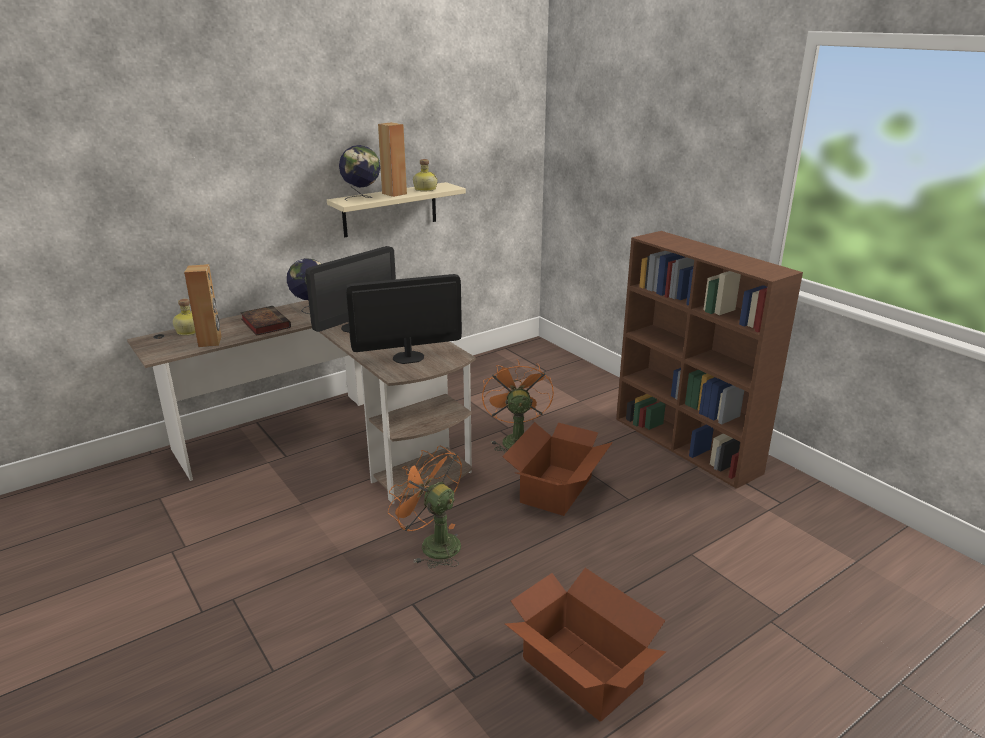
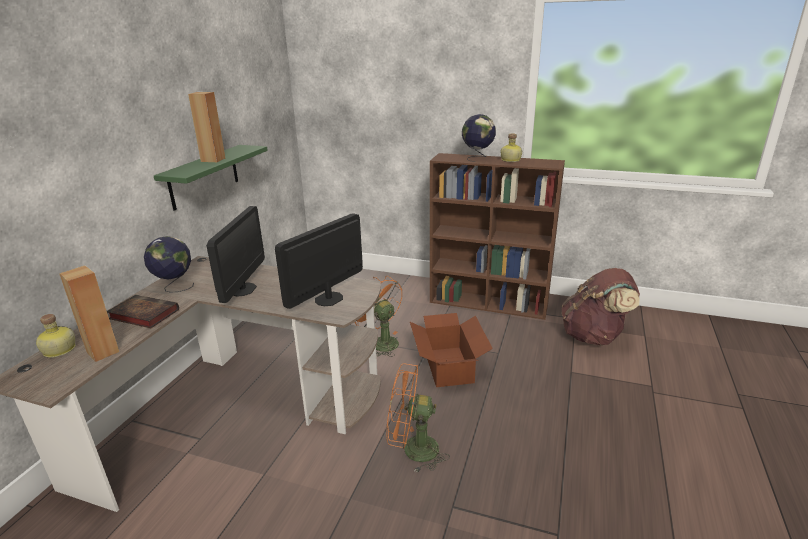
camera: 35 degrees left, 0 degrees up
(362, 198) = (189, 168): globe -> globe (477, 158)
(390, 209) = (204, 176): beige shelf -> green shelf
(424, 189) = (233, 152): bottle -> bottle (510, 160)
(581, 672) = (609, 486): cardboard box -> none
(778, 532) = (594, 336): none -> brown backpack

